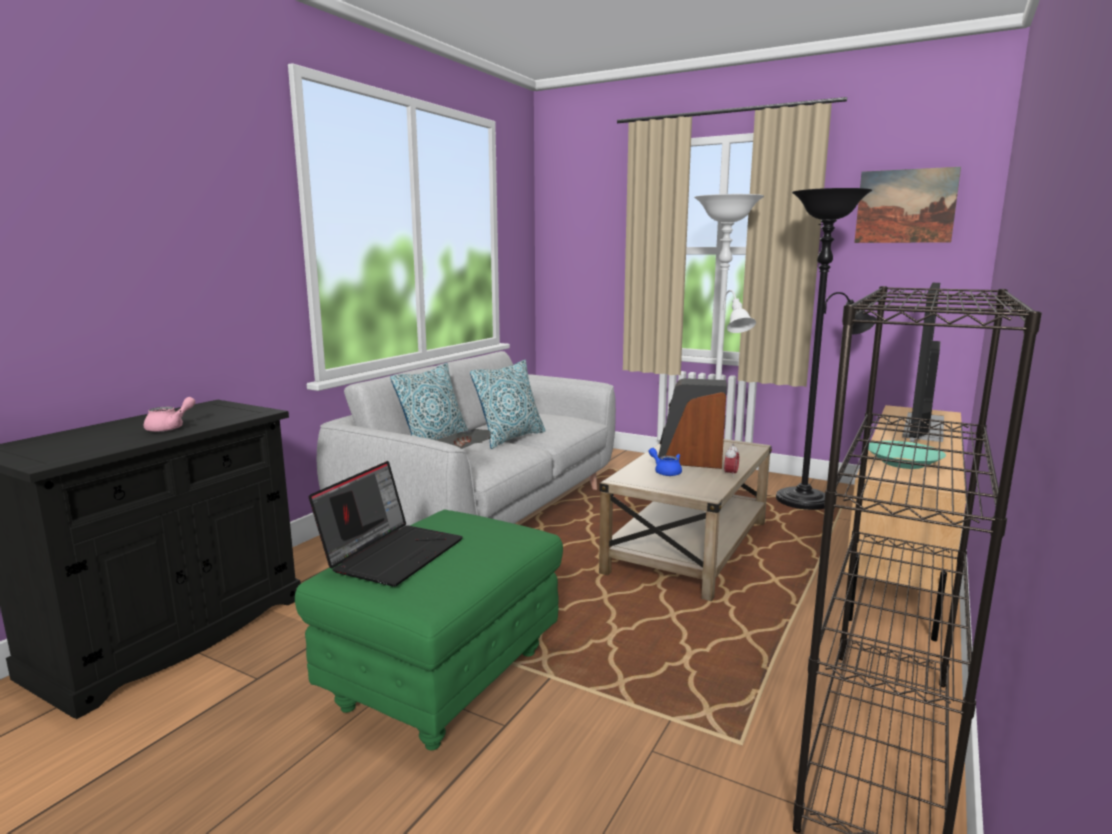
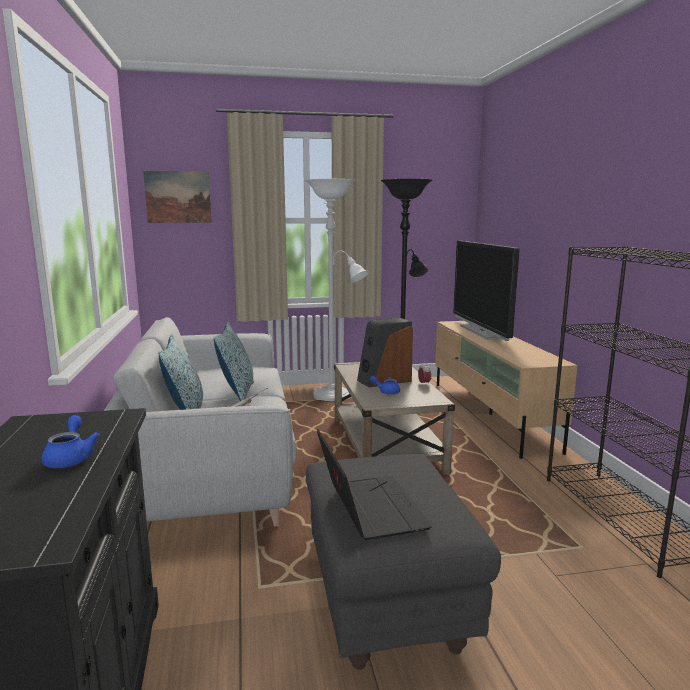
camera: 40 degrees left, 0 degrees up
(170, 428) = (71, 458): pink teapot -> blue teapot
(443, 679) = (385, 603): green ottoman -> grey ottoman
(903, 463) = (520, 354): turquoise bowl -> none
(905, 206) = (427, 191): picture -> picture (178, 197)

